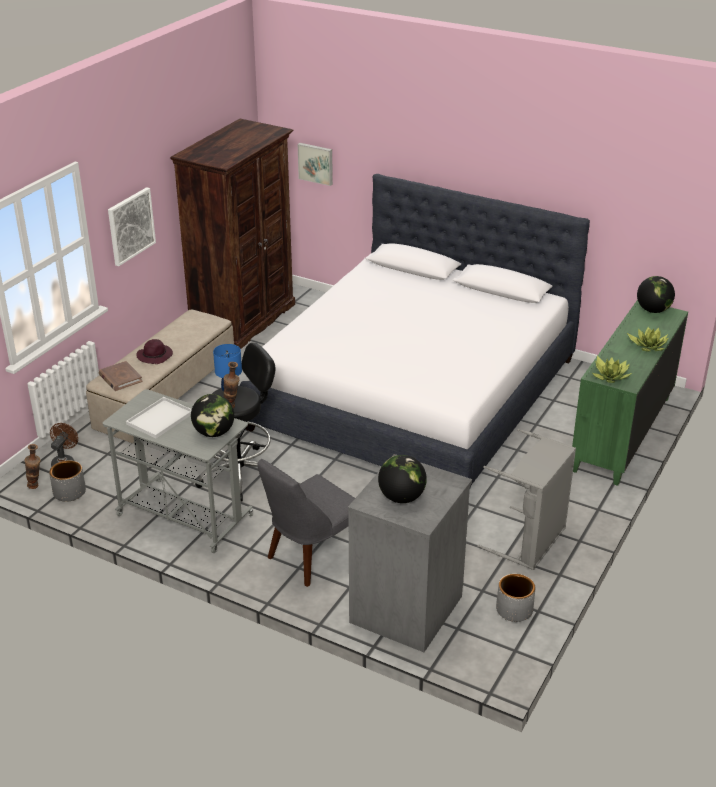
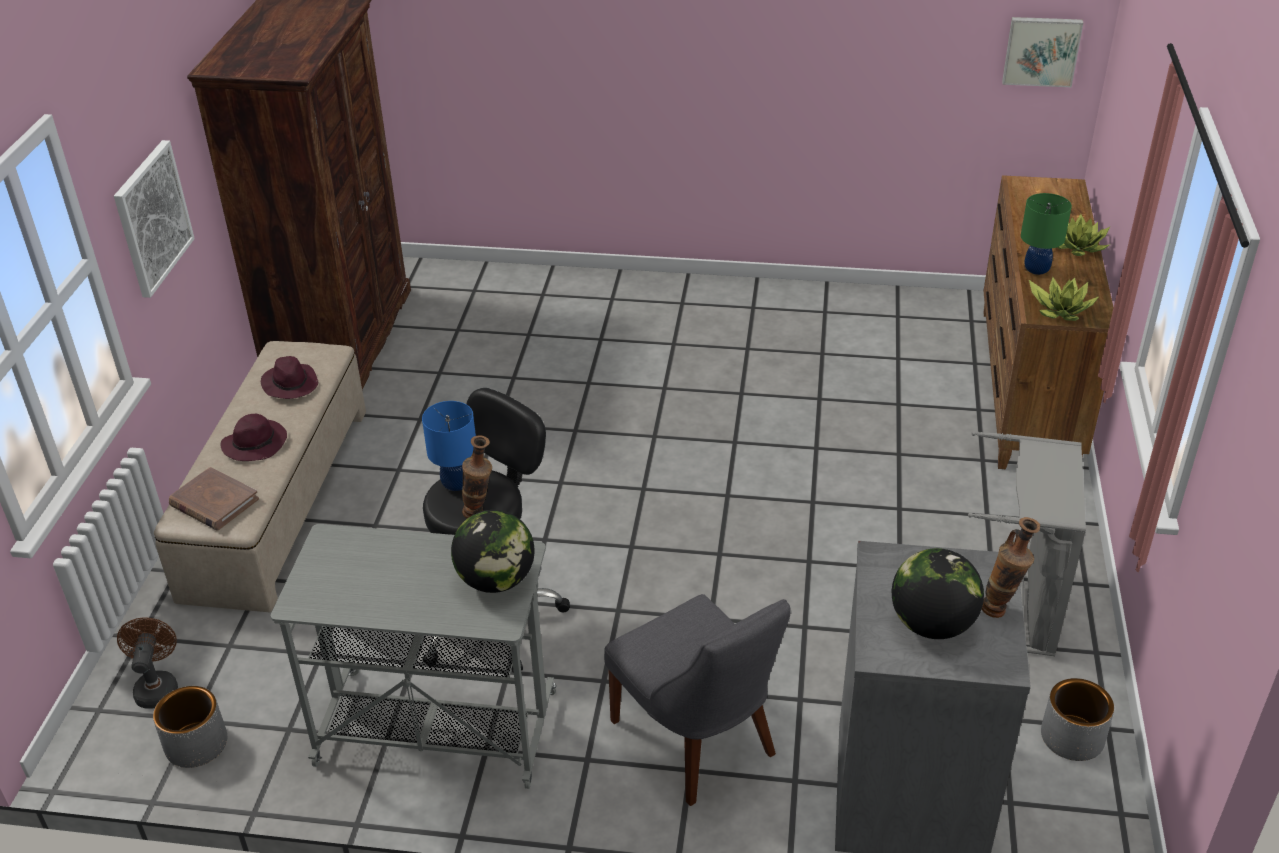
camera: 20 degrees left, 5 degrees up
(36, 487) = (125, 752): vase -> vase (1001, 610)
(159, 419) = (378, 580): white tray -> none
(188, 332) = (290, 384): none -> purple hat
(310, 556) = (697, 742): grey chair -> grey chair turned 60 degrees counterclockwise
(316, 163) = (409, 47): picture -> picture (1041, 50)
(415, 393) = (689, 397): white bed -> none
(614, 353) = (1036, 269): none -> green table lamp
(623, 433) = (1028, 388): green dresser -> brown dresser
(653, 310) = (1036, 188): globe -> none

